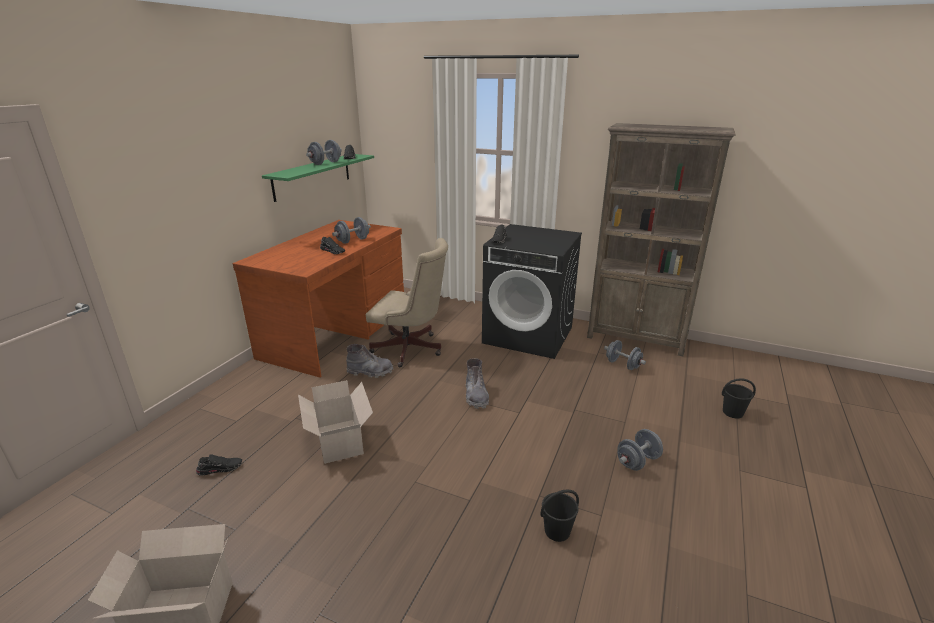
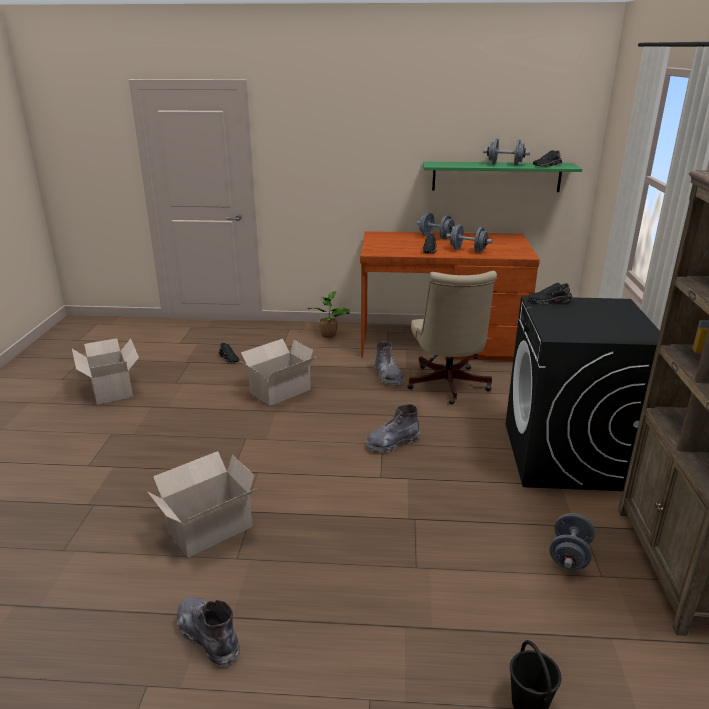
camera: 70 degrees right, 0 degrees up
(248, 385) = (328, 334): none -> potted plant
(556, 531) = (207, 529): black bucket -> cardboard box
(637, 461) = (339, 583): grey dumbbell -> grey dumbbell (436, 237)
(692, 546) = (208, 637): none -> grey boot

